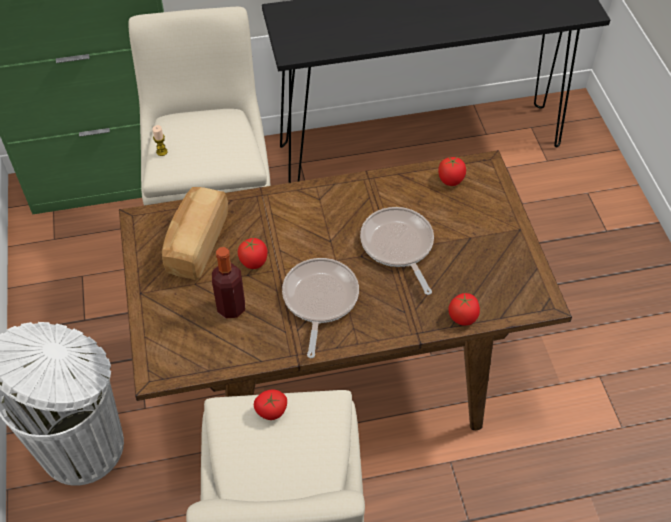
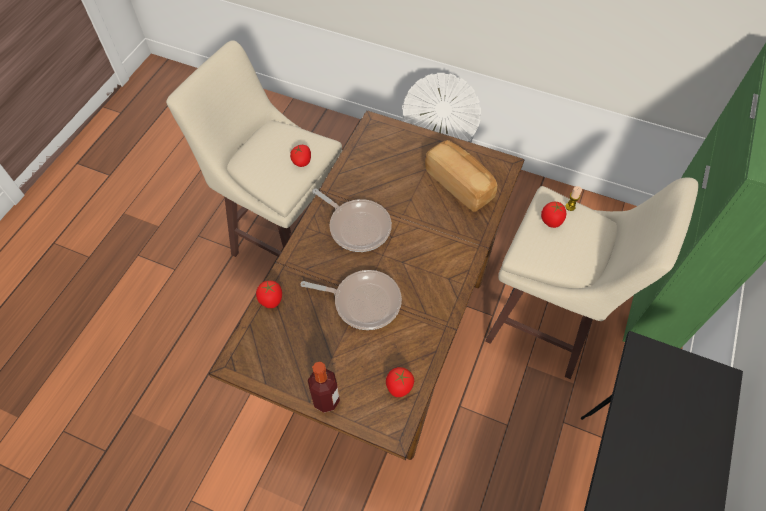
camera: 125 degrees right, 5 degrees up
(231, 308) = (390, 178): bottle -> bottle (326, 400)
(254, 262) = (419, 208): tomato -> tomato (551, 221)

